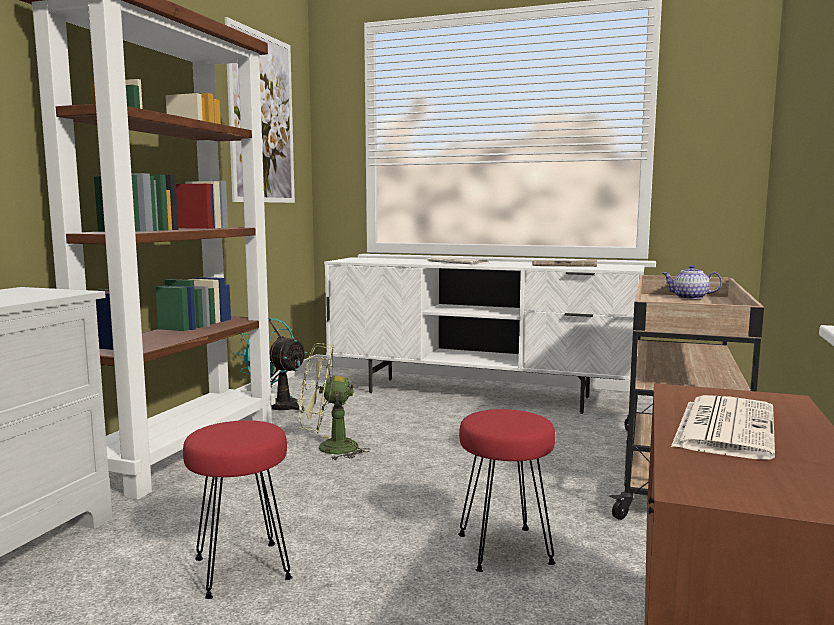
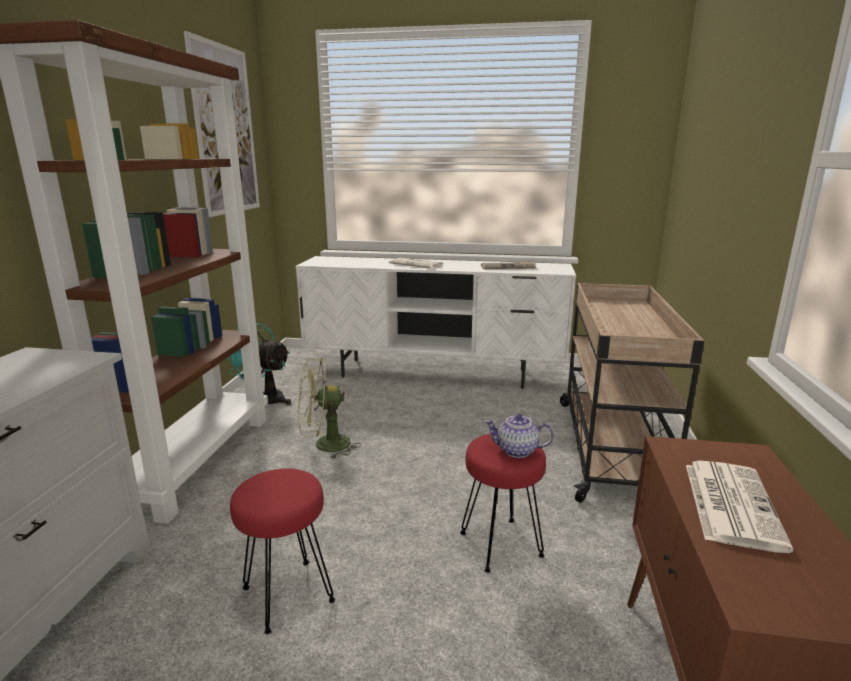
camera: 10 degrees left, 10 degrees up
(689, 298) = (619, 304): teapot -> teapot (516, 451)

